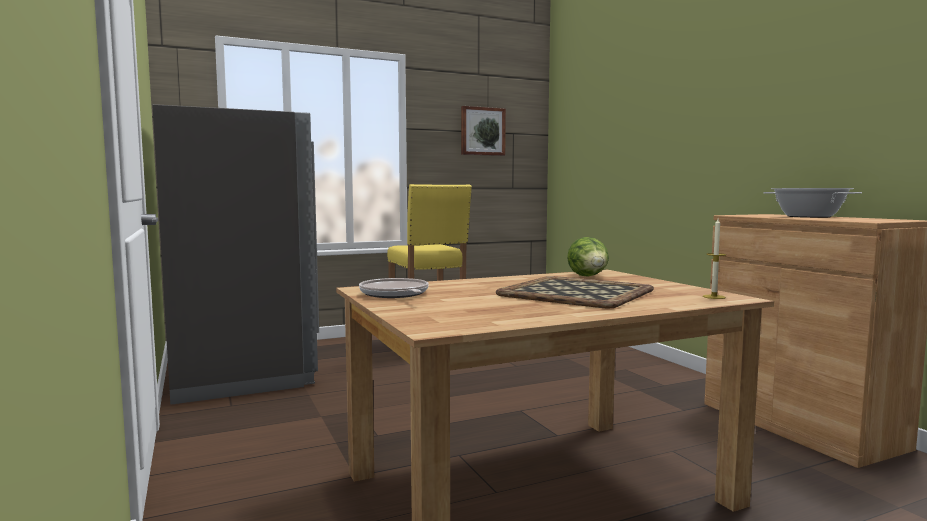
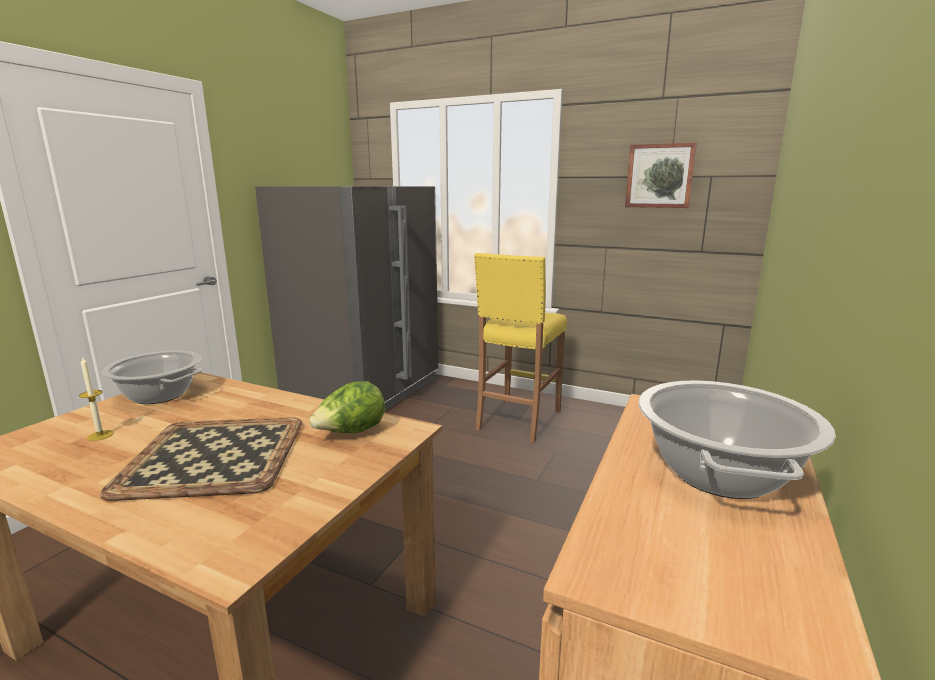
camera: 50 degrees right, 10 degrees up
(395, 294) = (158, 395): frying pan -> cooking pot
(714, 297) = (232, 546): candle -> candle (100, 435)

